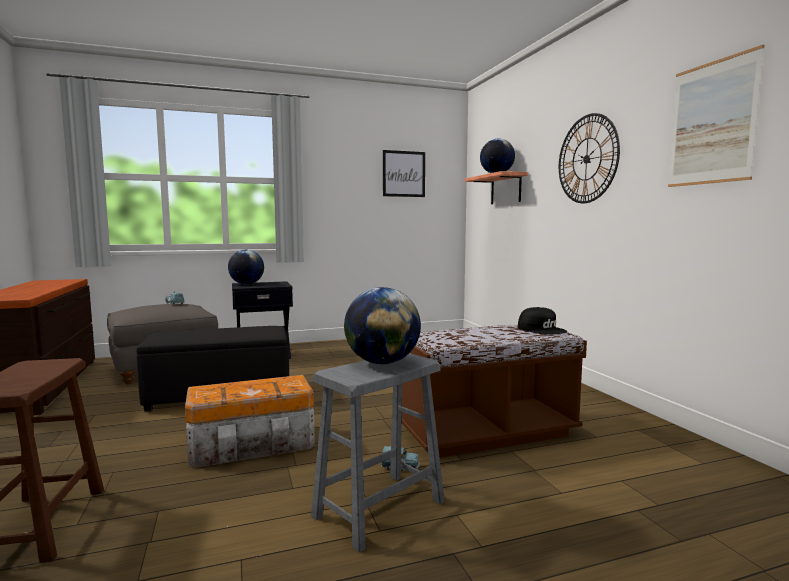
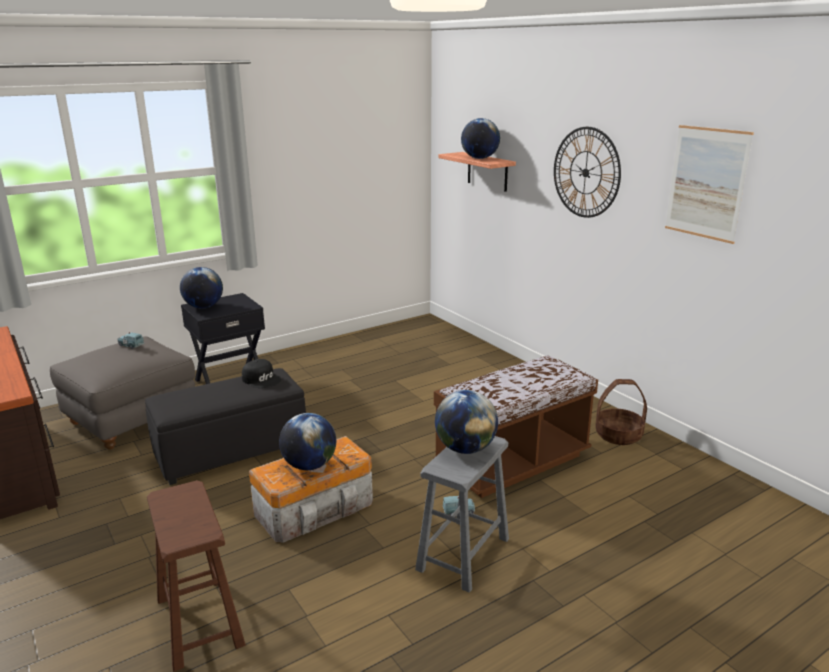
camera: 15 degrees left, 15 degrees up
(244, 389) = (309, 465): none -> globe
(403, 174) = (362, 143): picture -> none
(542, 329) = (559, 370): black cap -> black cap (261, 379)
(623, 424) = (618, 435): none -> basket

